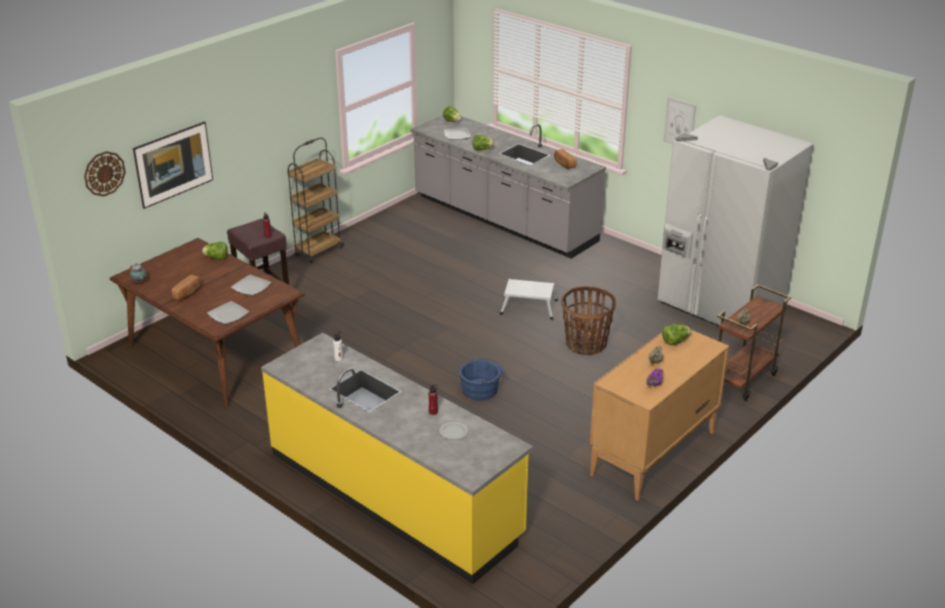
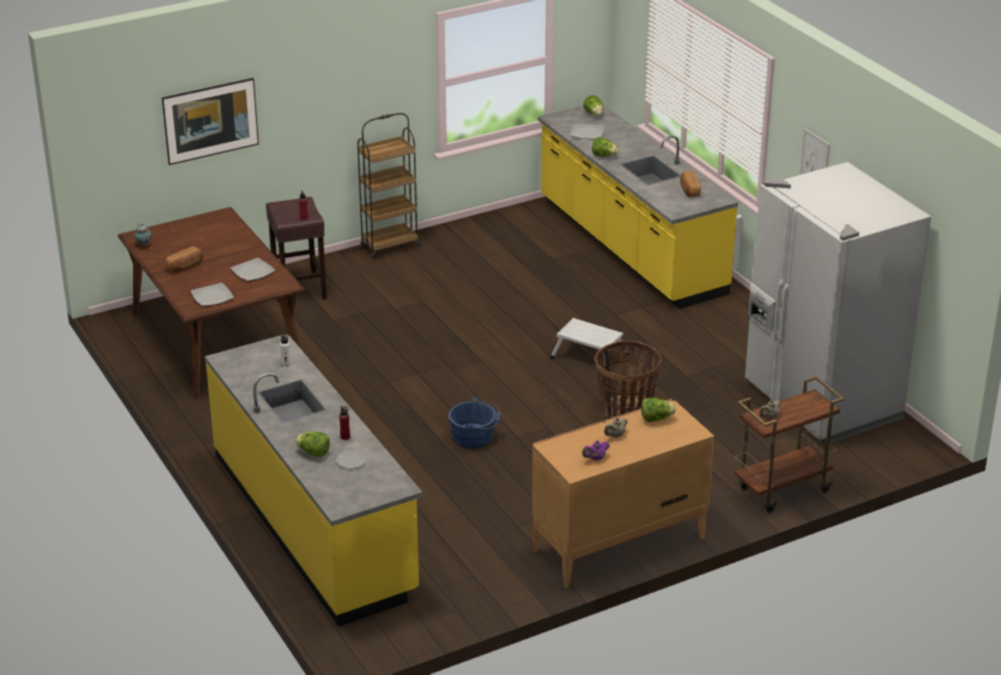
camera: 20 degrees right, 0 degrees up
(104, 173) = (125, 121): wall clock -> none
(216, 258) = (236, 233): lettuce -> lettuce (313, 453)
(503, 219) = (630, 247): grey counter -> yellow counter

